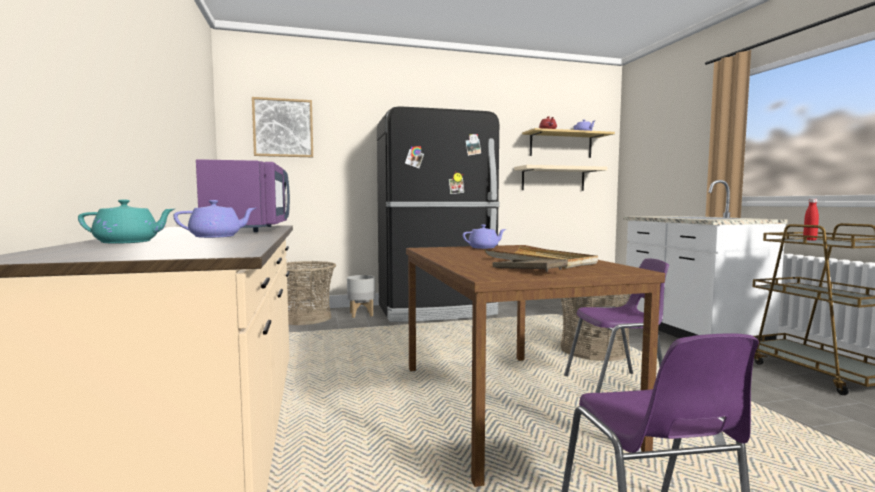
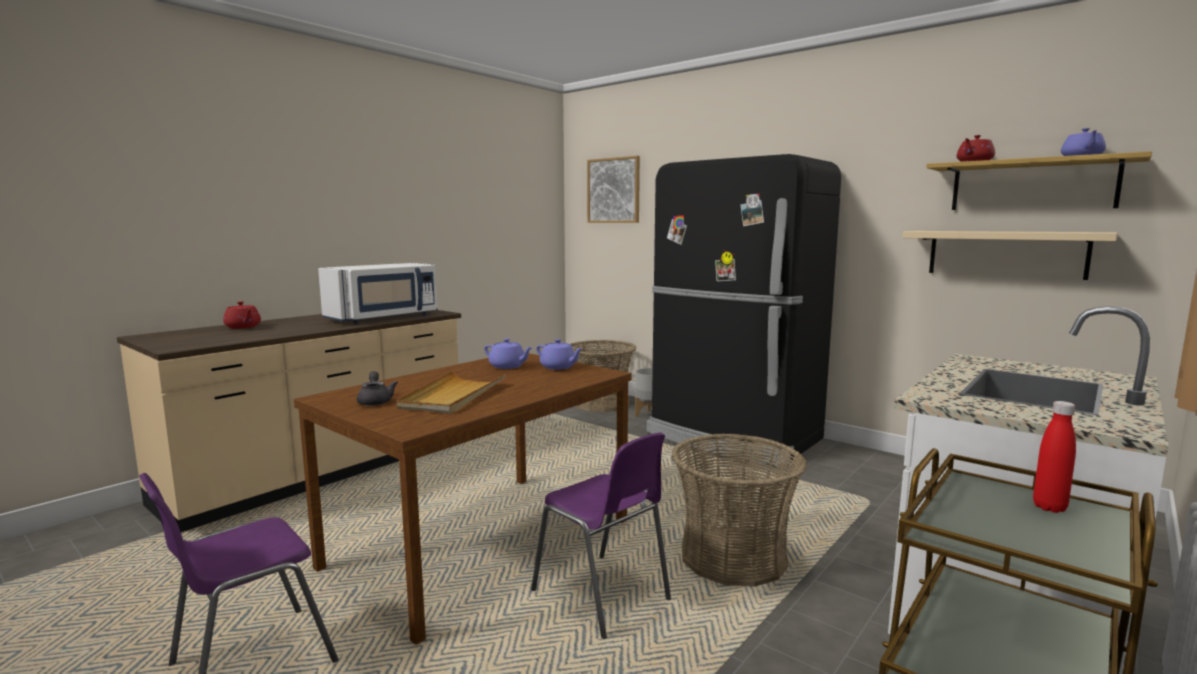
camera: 55 degrees right, 5 degrees up
(128, 242) = (243, 327): turquoise teapot -> red teapot
(217, 236) = (298, 327): purple teapot -> purple teapot (508, 366)
(250, 229) = (384, 317): purple microwave -> white microwave
(528, 270) = (375, 401): brown tray -> grey teapot

